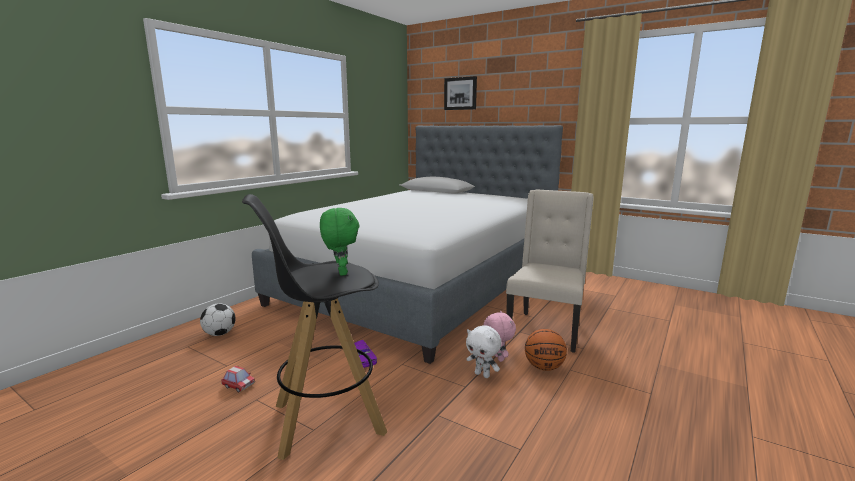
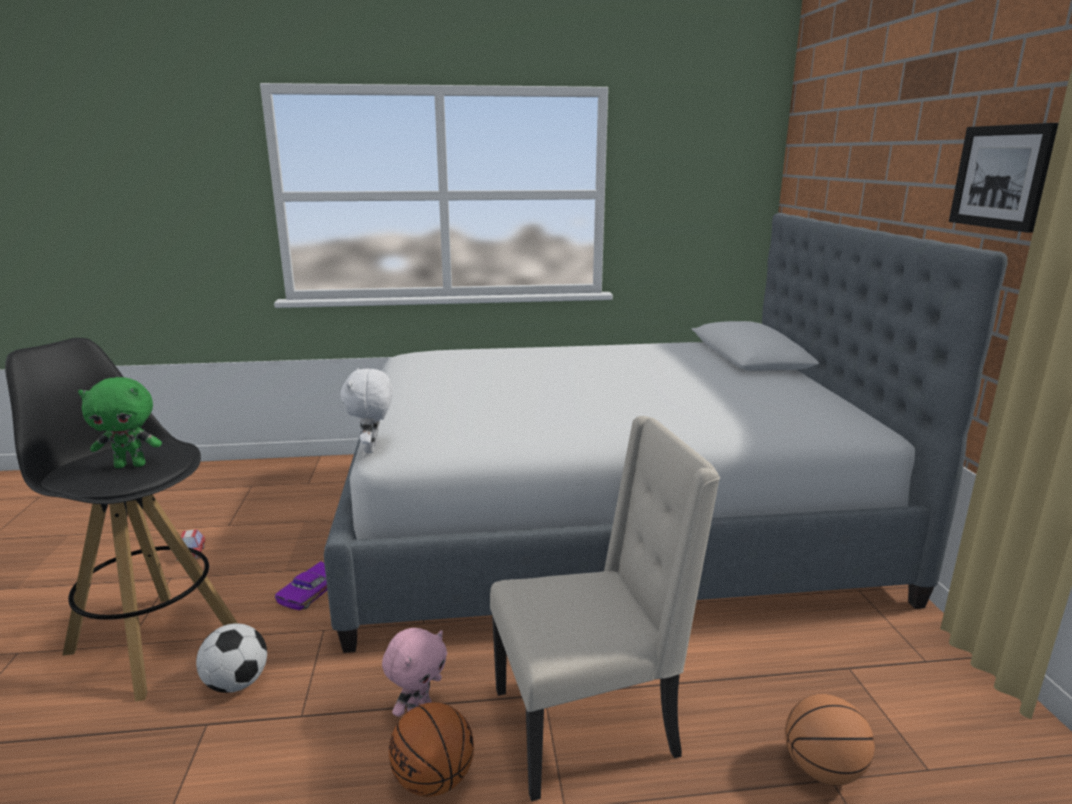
camera: 50 degrees right, 5 degrees up
(219, 334) = (292, 484): football -> football (237, 683)
(341, 272) = (131, 465): green plush toy -> green plush toy turned 45 degrees clockwise
(460, 93) = (851, 148): picture -> picture (1003, 177)
(482, 375) = (350, 718): white plush toy -> white plush toy (372, 449)
(603, 307) = (823, 770): none -> basketball

